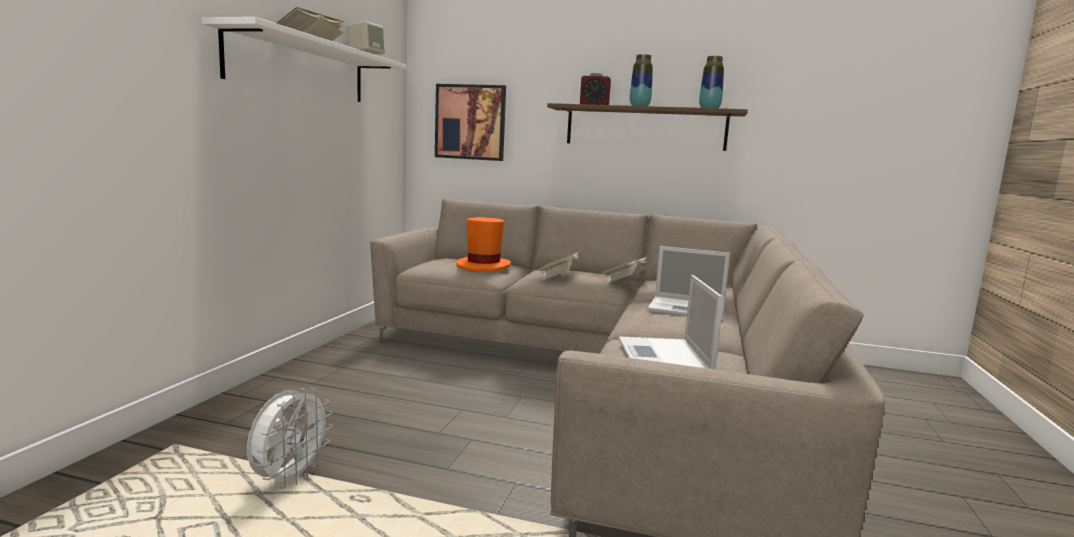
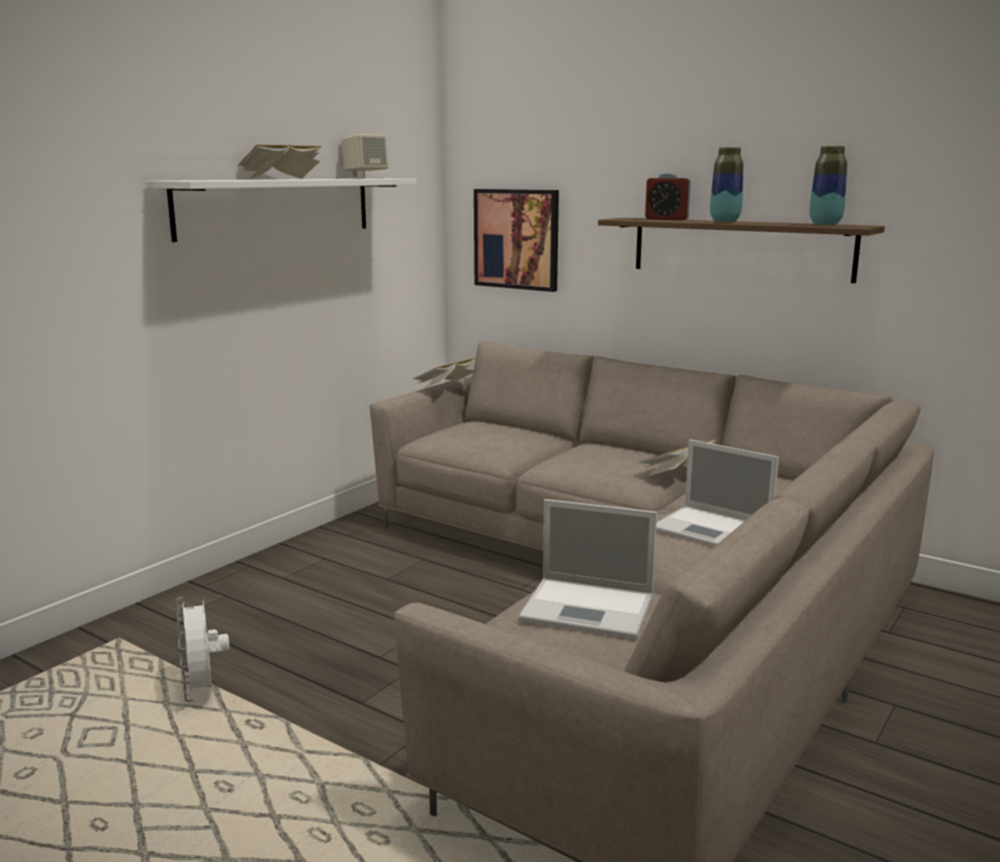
camera: 20 degrees right, 5 degrees up
(290, 479) = (202, 691): white fan -> white fan turned 120 degrees clockwise
(483, 266) = (507, 439): orange hat -> none
(559, 277) = (591, 462): book -> book (446, 387)
(664, 357) = (590, 608): laptop -> laptop turned 90 degrees counterclockwise

